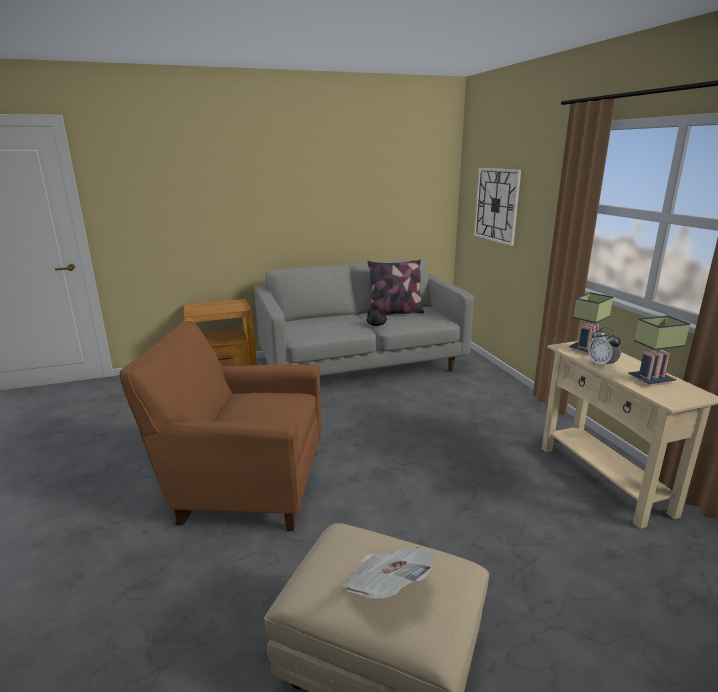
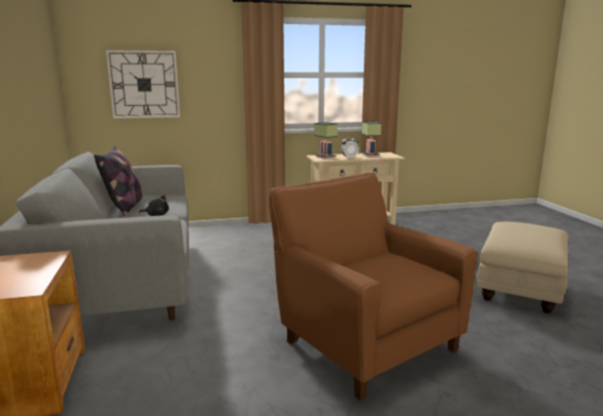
camera: 85 degrees left, 5 degrees down
(243, 485) = (363, 342): brown armchair -> brown armchair turned 135 degrees clockwise
(387, 588) = (536, 230): newspaper -> none

